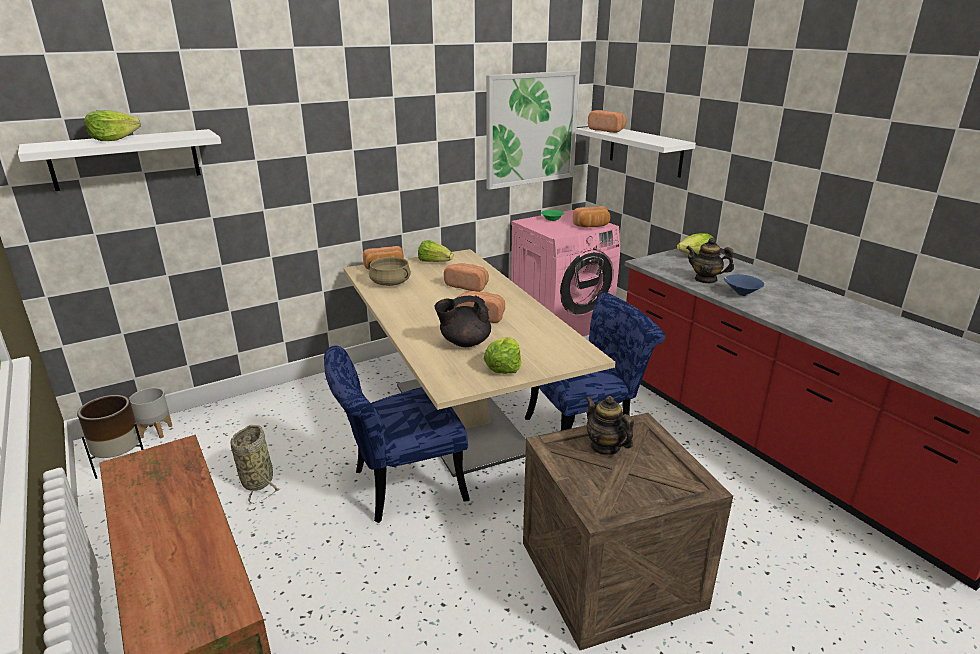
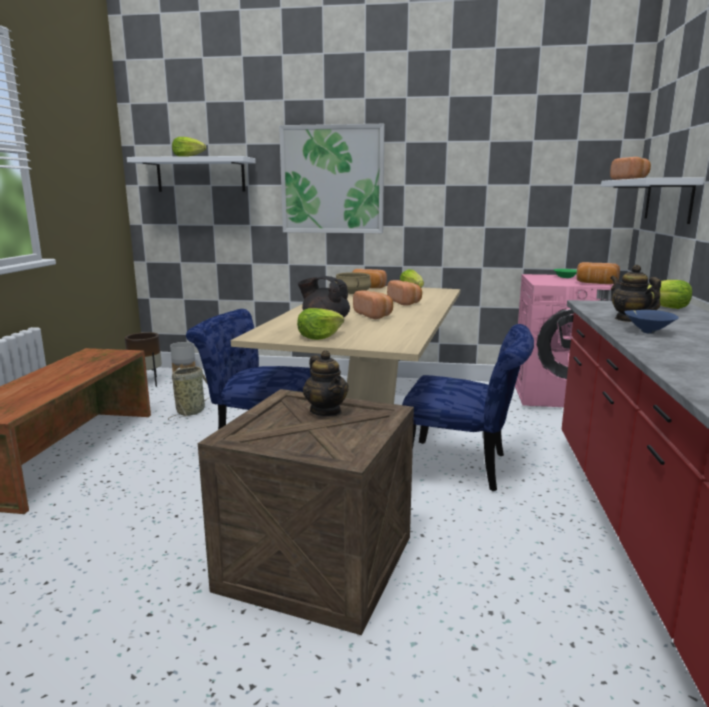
camera: 40 degrees right, 10 degrees down
(531, 129) = (554, 182): picture -> picture (332, 180)
(605, 447) = (326, 411): teapot -> teapot turned 150 degrees clockwise

